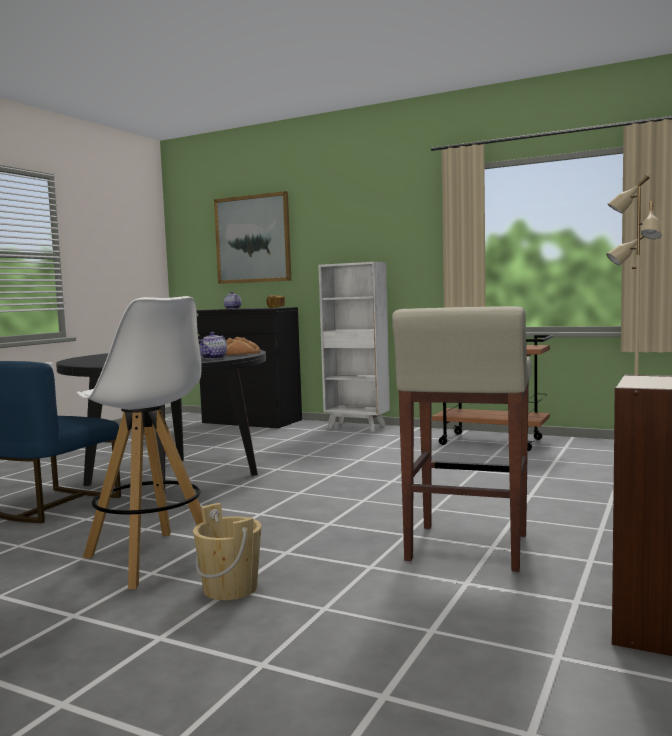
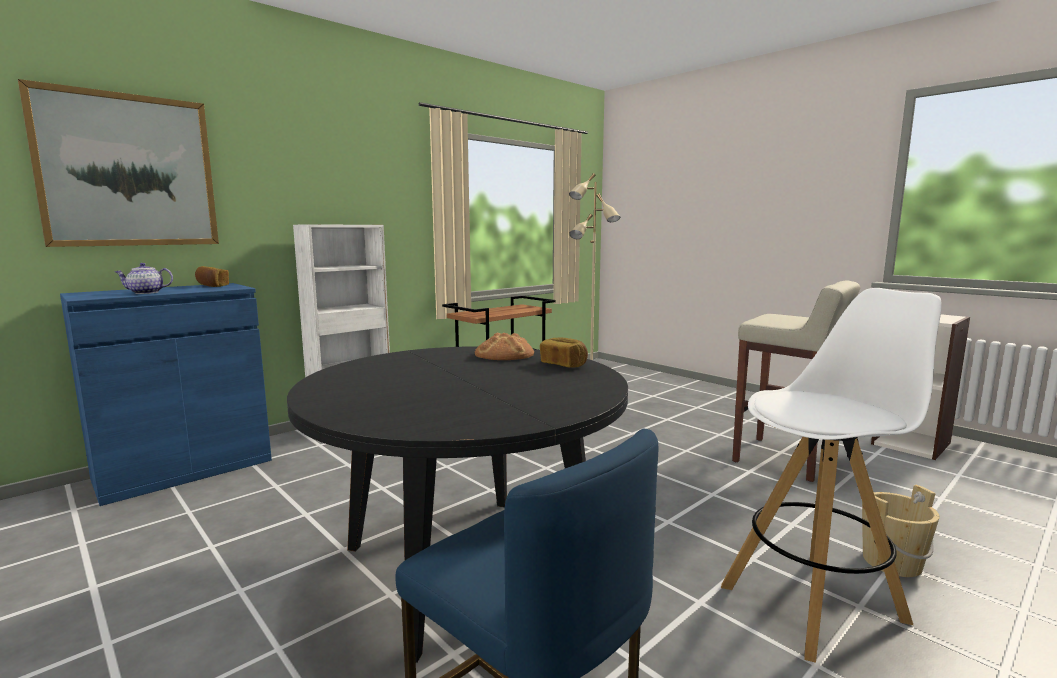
camera: 70 degrees left, 5 degrees up
(213, 358) = (563, 365): teapot -> bread
(252, 421) = (184, 469): black cabinet -> blue cabinet

